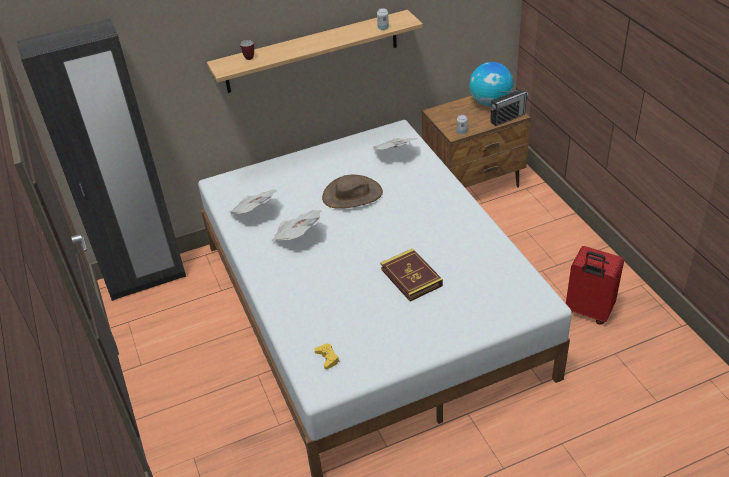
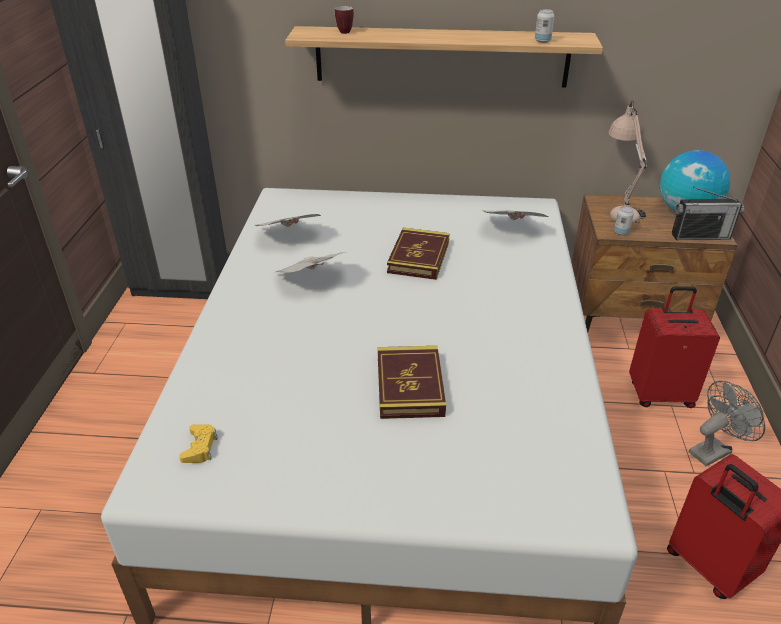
camera: 25 degrees right, 5 degrees down
(352, 195) = (418, 257): brown hat -> book
(449, 113) = (618, 208): none -> beige table lamp
(516, 225) = (660, 394): none -> red suitcase
(561, 247) = (714, 450): none -> grey fan

